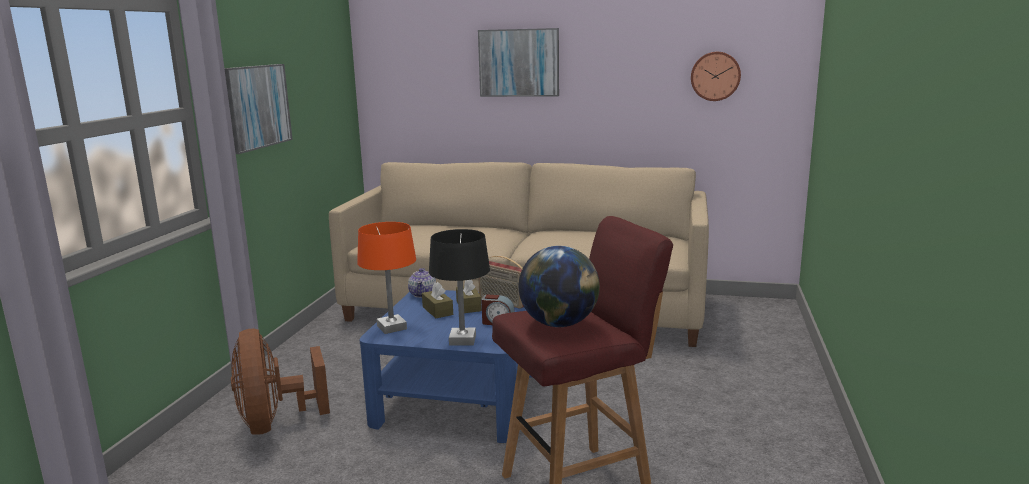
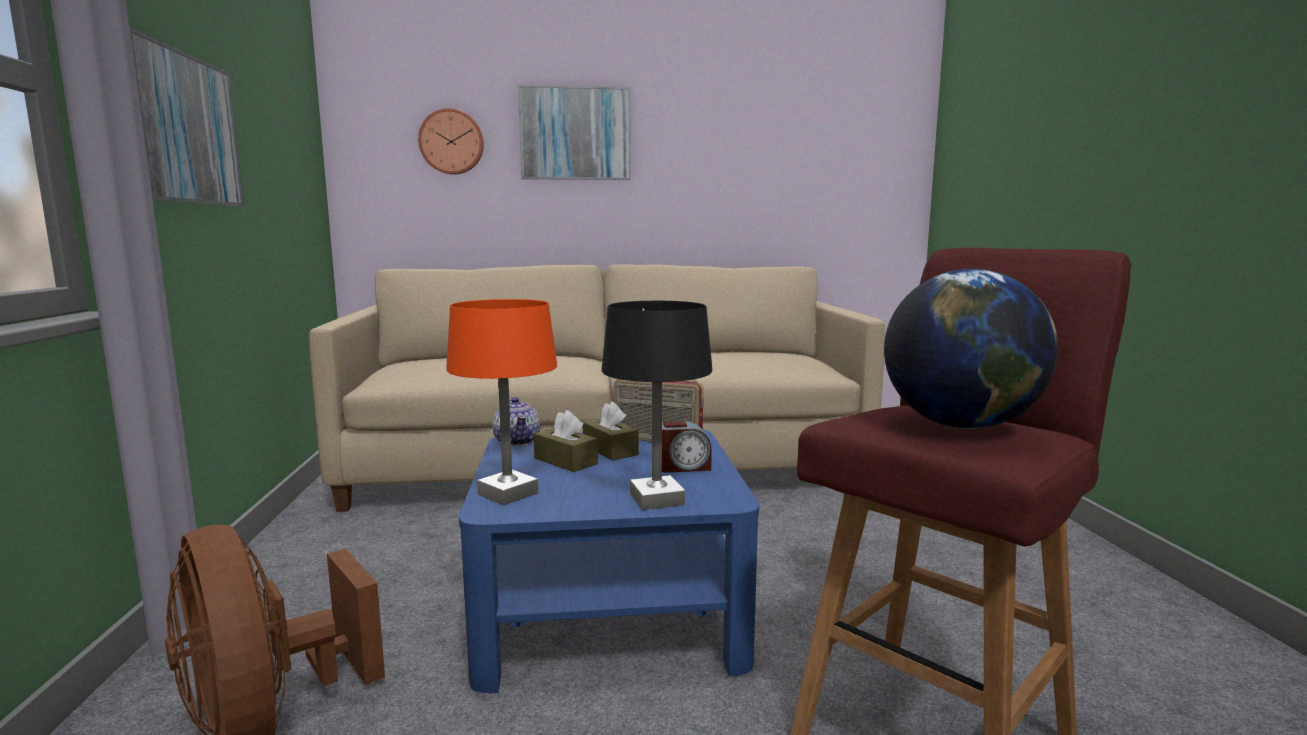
camera: 20 degrees left, 5 degrees down
(715, 76) = (823, 157): wall clock -> wall clock (452, 142)

